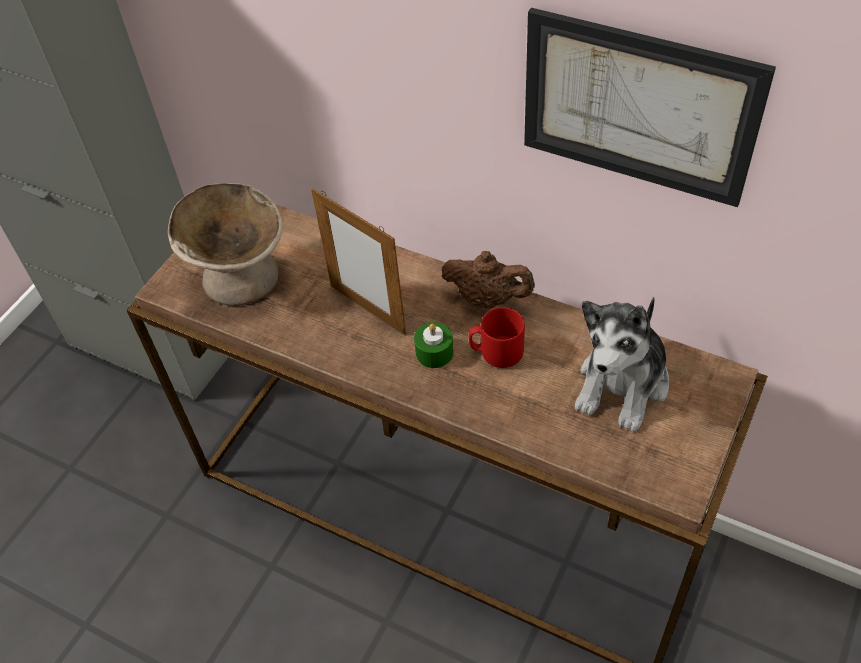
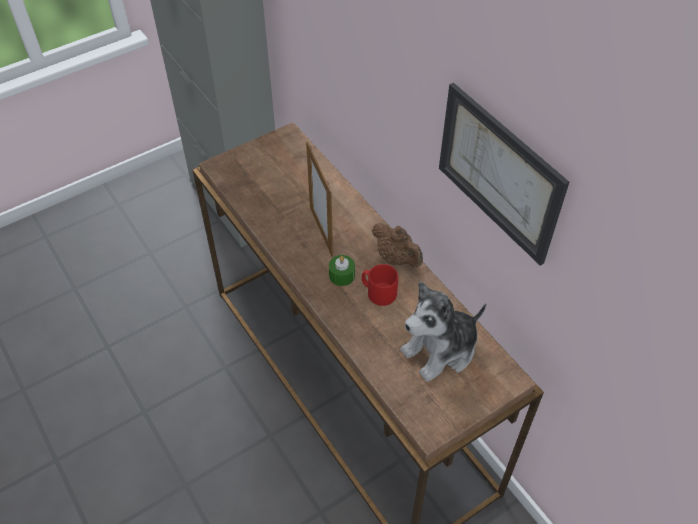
camera: 25 degrees right, 0 degrees up
(240, 277) = (263, 178): beige bowl -> none

